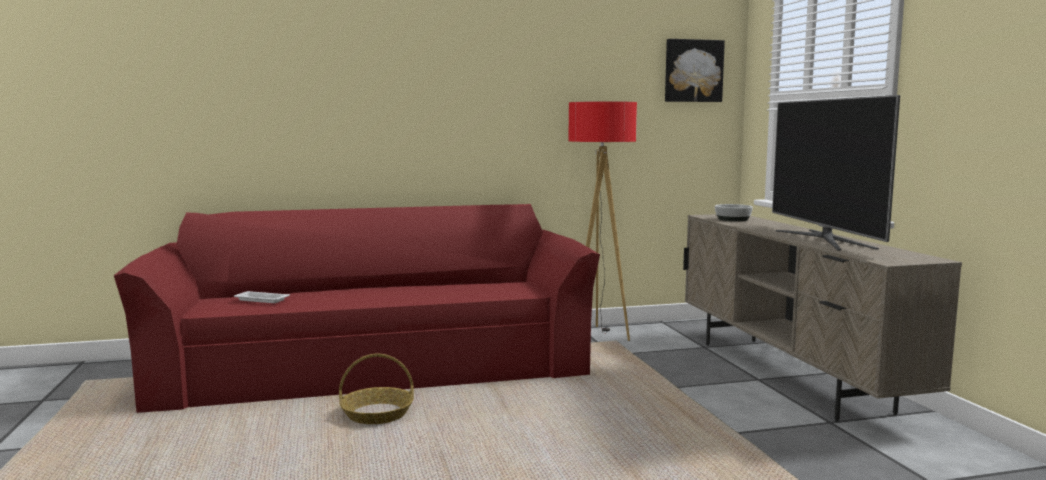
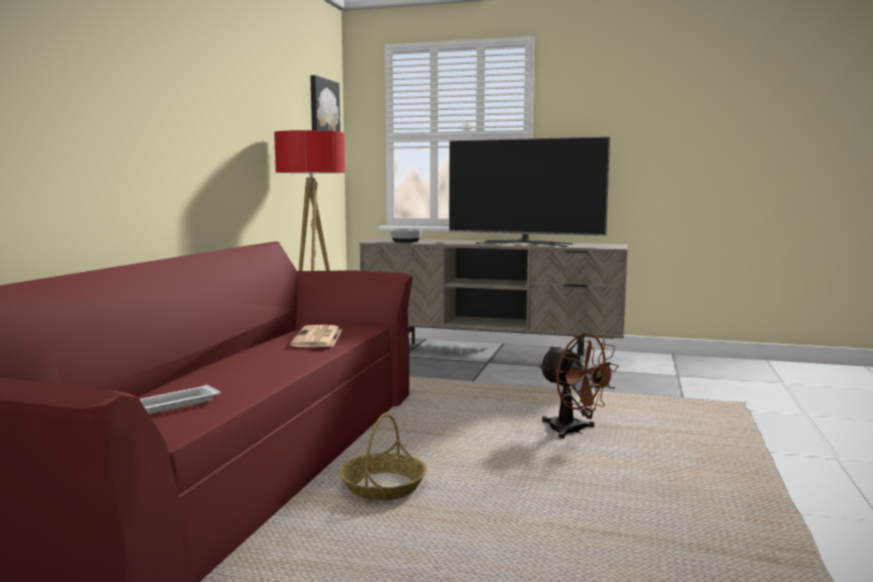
camera: 60 degrees left, 0 degrees up
(460, 290) = (318, 338): none -> newspaper
(590, 456) = (573, 432): none -> brown fan

